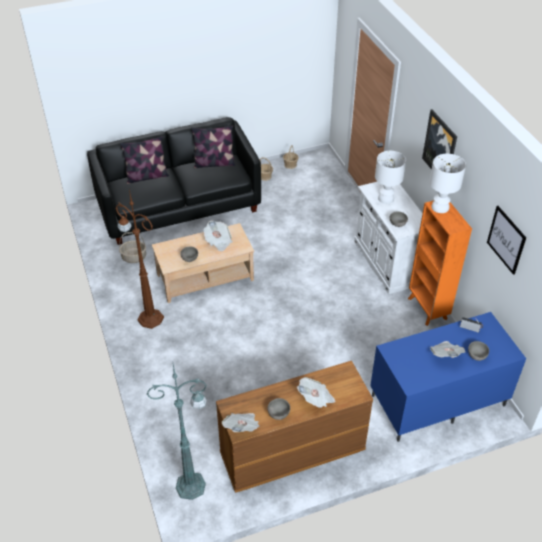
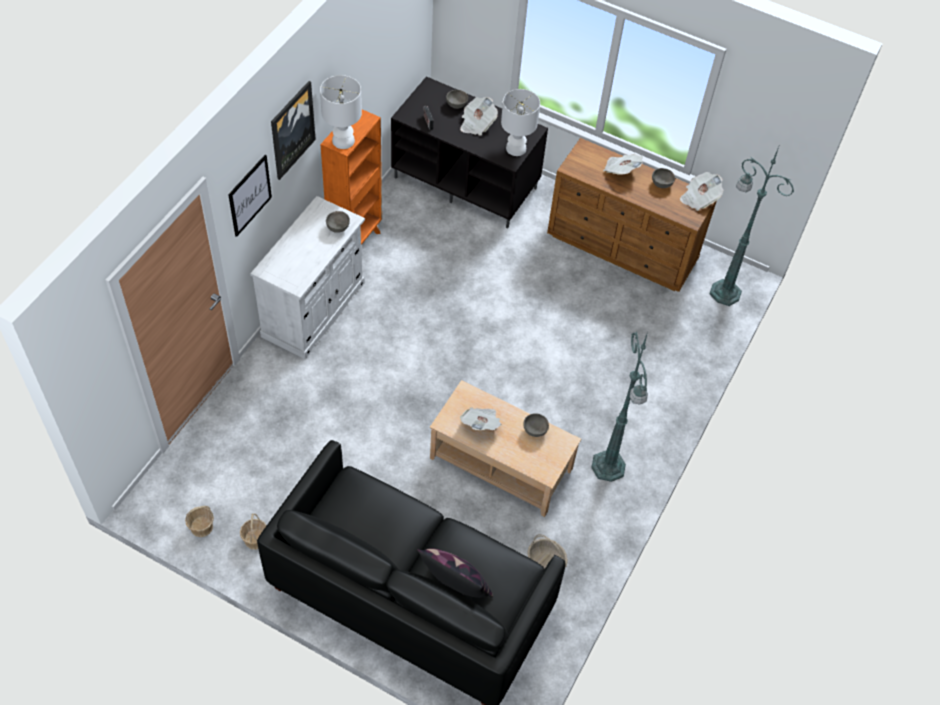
camera: 135 degrees left, 10 degrees up
(149, 318) = (608, 468): brown floor lamp -> green floor lamp
(214, 163) = (354, 526): pillow -> none
(386, 199) = (301, 259): white table lamp -> white table lamp (516, 148)
(437, 401) = (467, 182): blue tv stand -> black tv stand
(506, 240) = (380, 48): picture -> picture (250, 195)

